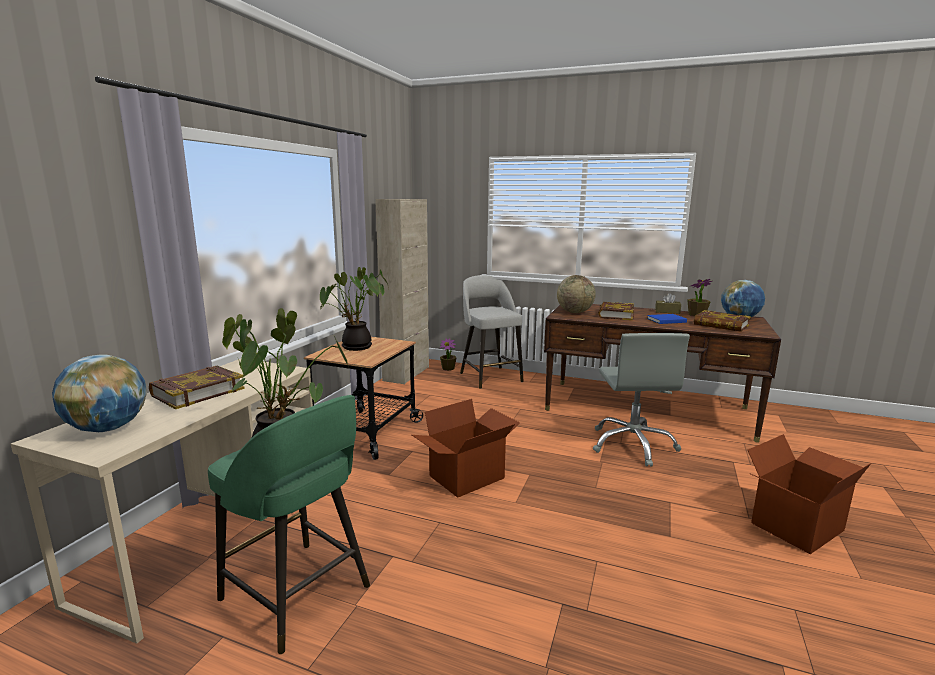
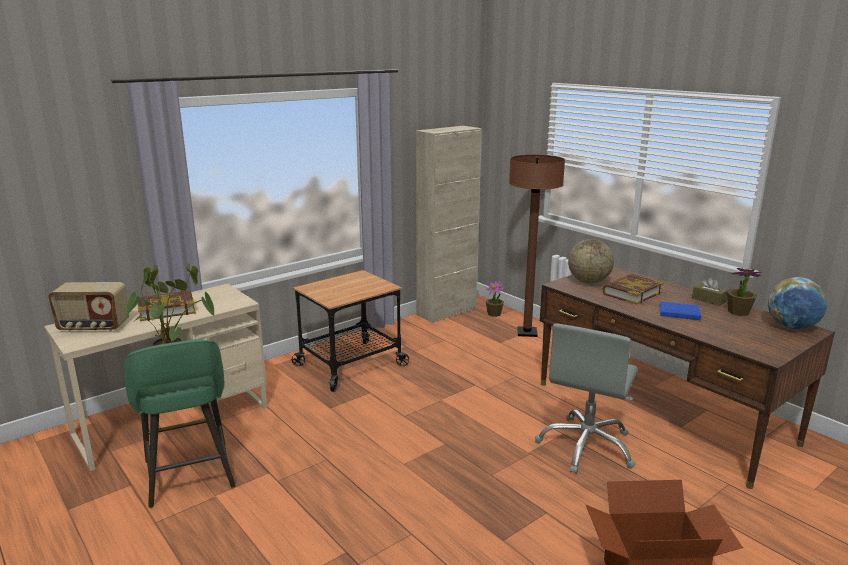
camera: 30 degrees right, 5 degrees up
(108, 428) = (93, 327): globe -> radio
(355, 348) = (343, 285): potted plant -> none
(467, 478) = (388, 430): cardboard box -> none
(490, 377) = (527, 333): grey stool -> brown floor lamp
(721, 325) = (738, 332): book -> none

